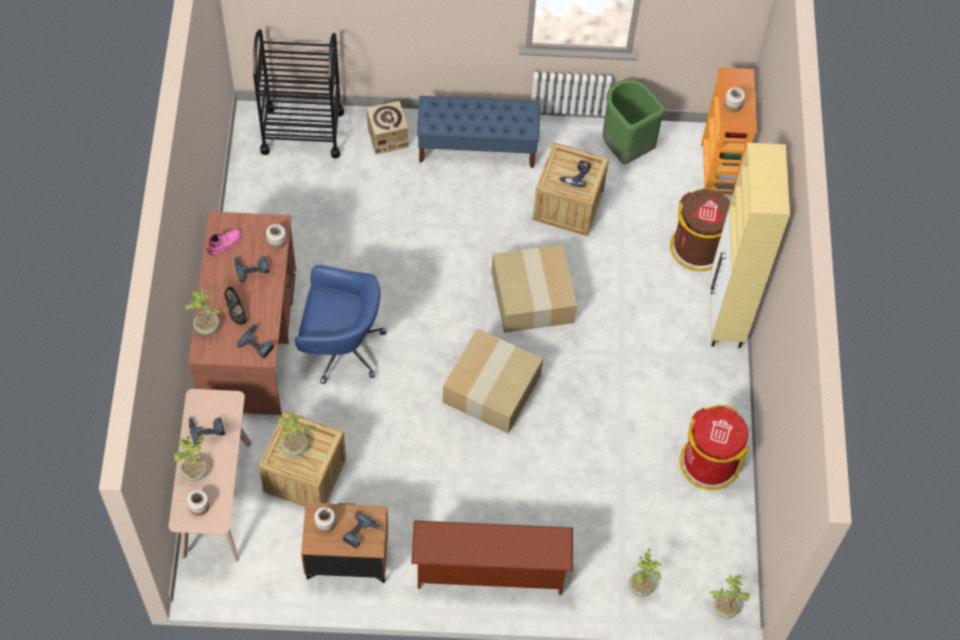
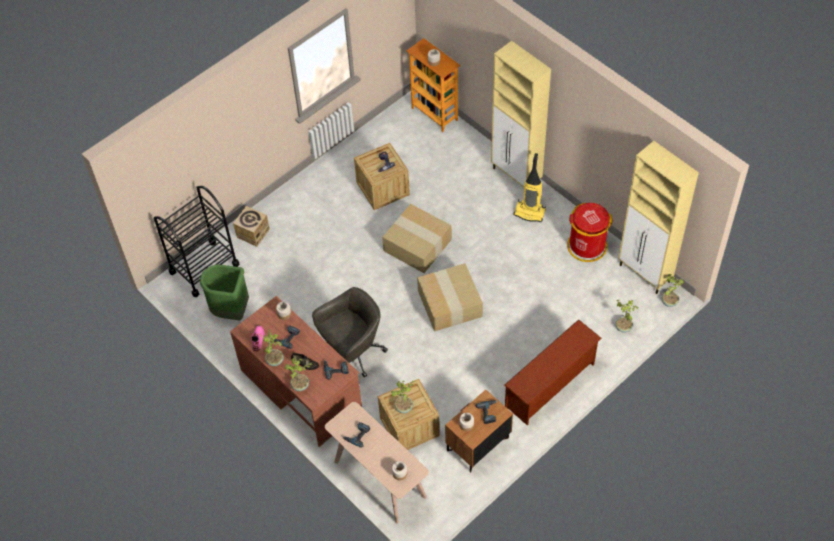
camera: 40 degrees left, 5 degrees down
(195, 472) = (377, 460): potted plant -> potted plant (275, 360)
(340, 347) = (353, 352): blue office chair -> grey office chair
(477, 147) = (305, 199): blue bench -> none
(625, 149) = (378, 140): green trash can -> green trash can (230, 311)
(692, 369) = (530, 212): none -> vacuum cleaner
(697, 247) = (466, 156): brown trash can -> none
(735, 553) = (645, 274): none -> beige cabinet

